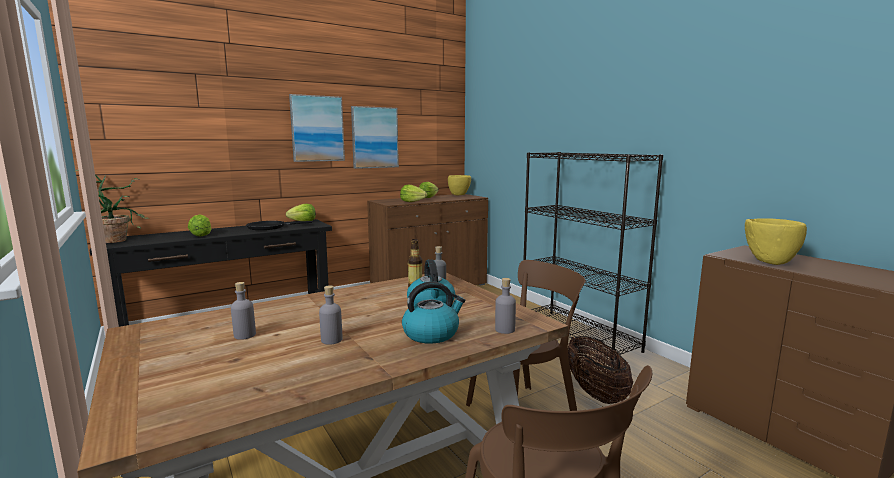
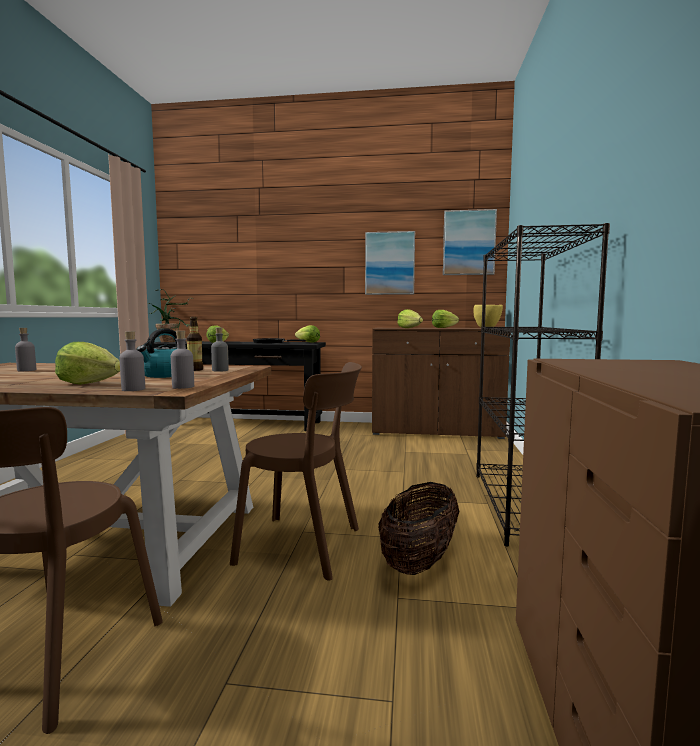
camera: 40 degrees right, 5 degrees down
(317, 128) = (331, 256): picture -> picture (469, 243)
(331, 340) = (40, 377): grey bottle -> grey bottle (183, 387)
(431, 334) = (89, 383): kettle -> lettuce
(769, 262) = (603, 367): yellow bowl -> none

